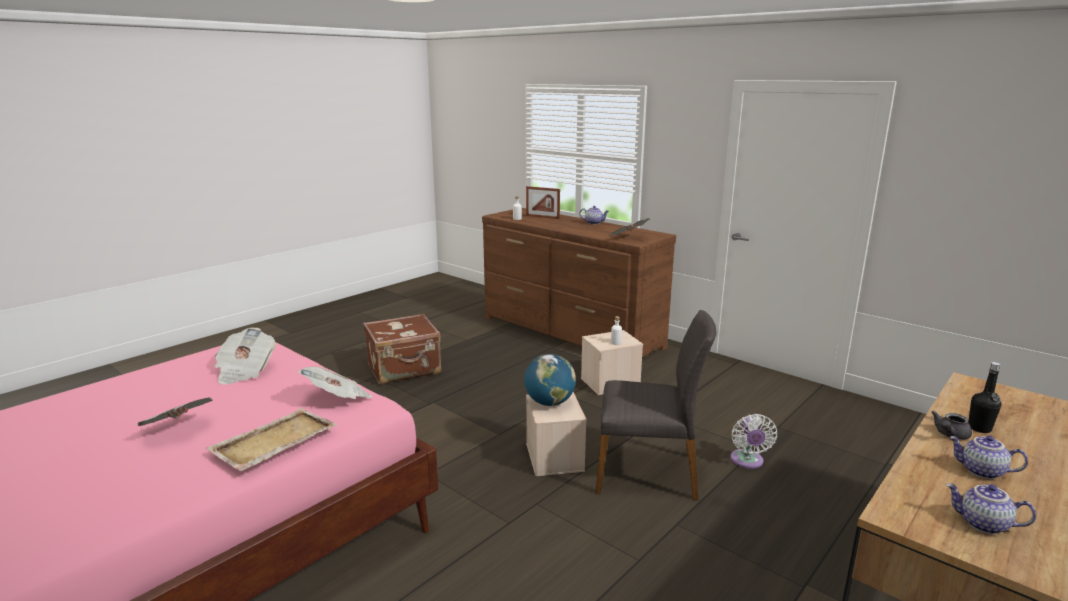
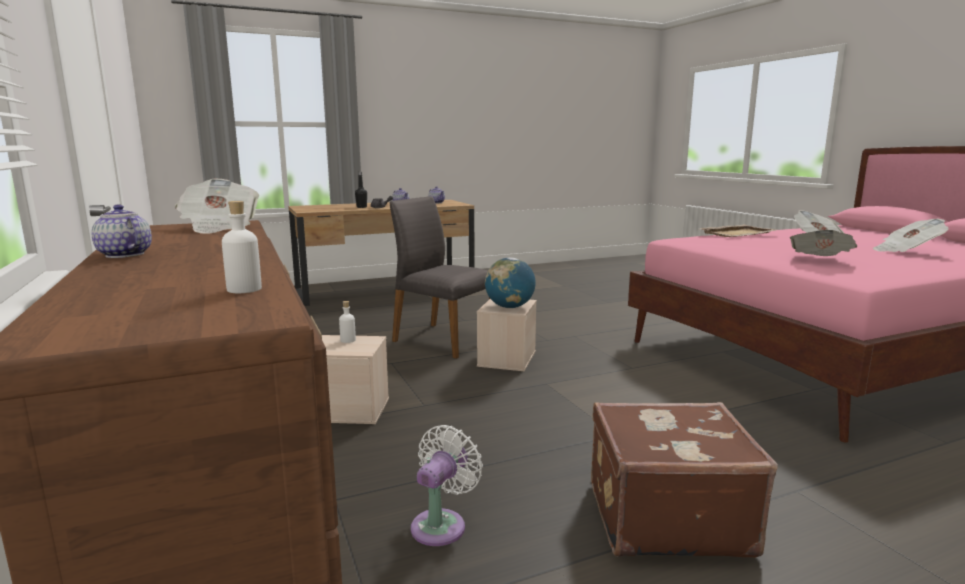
camera: 155 degrees left, 5 degrees down
(338, 399) = (707, 243): newspaper -> newspaper (906, 251)
(542, 217) = (149, 286): picture frame -> none
(747, 461) = (360, 332): white fan -> white fan (441, 524)

